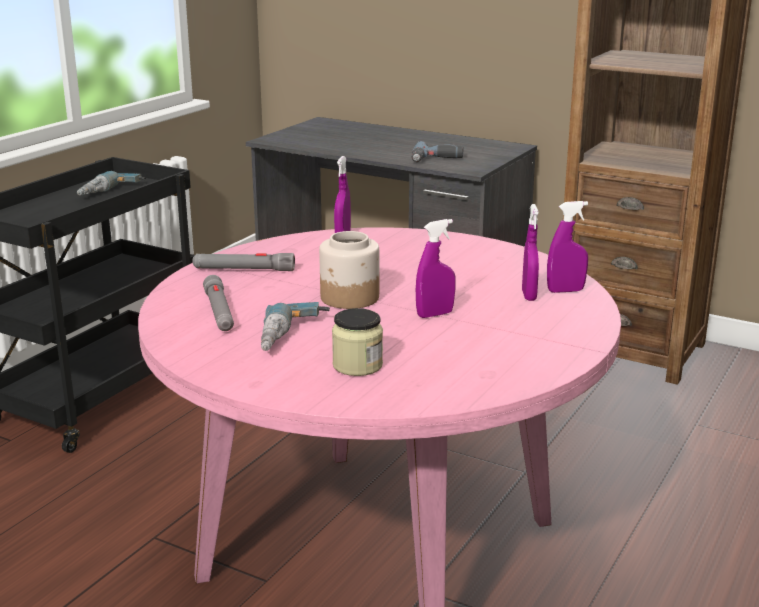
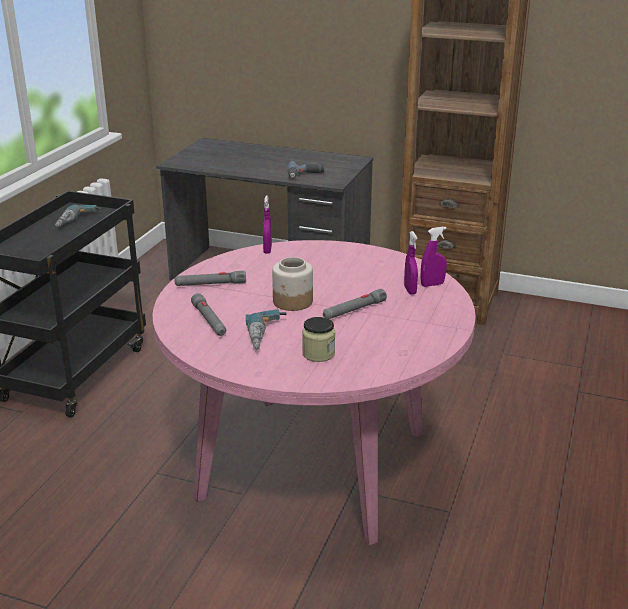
camera: 10 degrees left, 5 degrees up
(435, 314) = (354, 310): purple spray bottle -> grey flashlight

